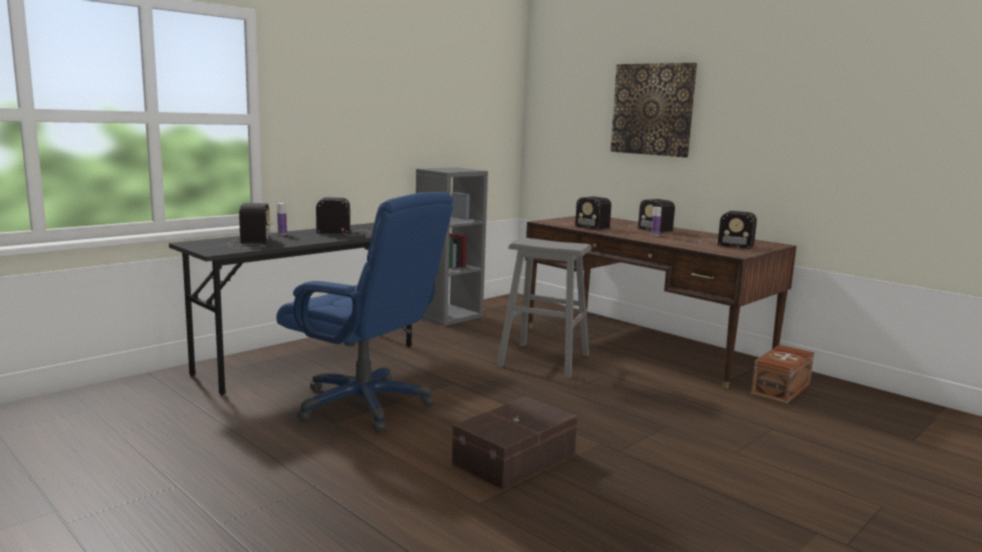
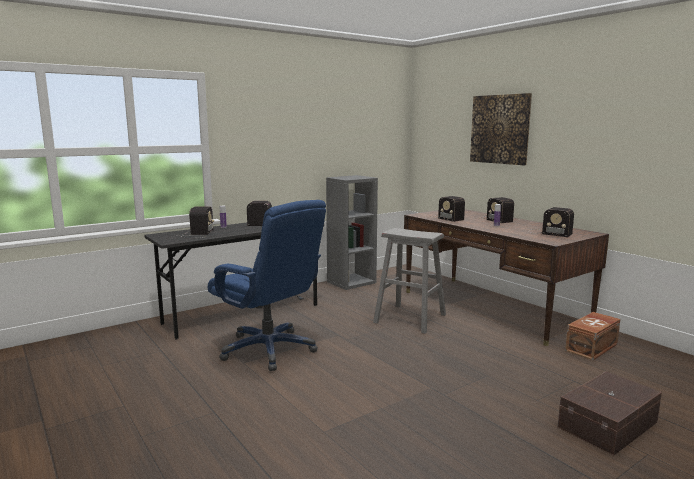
camera: 10 degrees right, 0 degrees up
(516, 458) = (363, 397): brown storage box -> brown storage box (609, 425)

